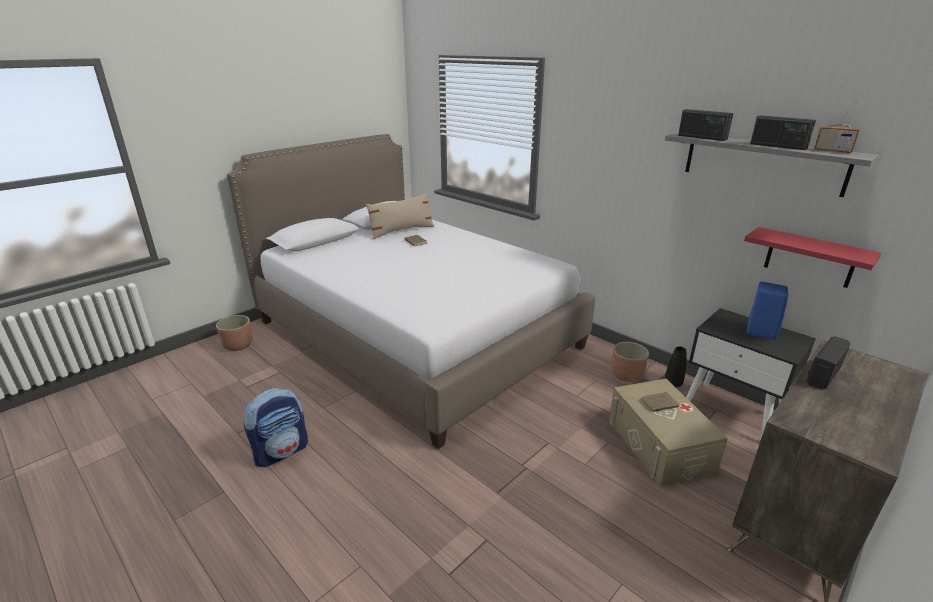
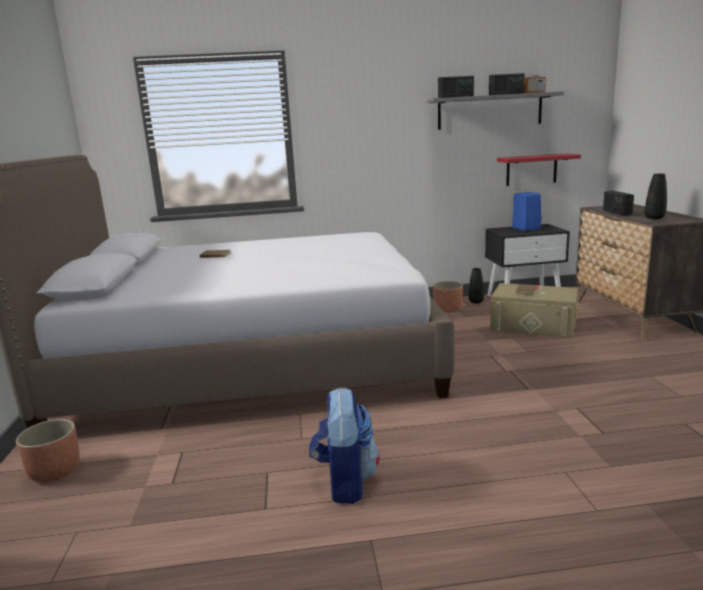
camera: 50 degrees left, 10 degrees down
(401, 231) = (174, 256): beige pillow -> none
(832, 412) = (654, 217): none -> black vase

